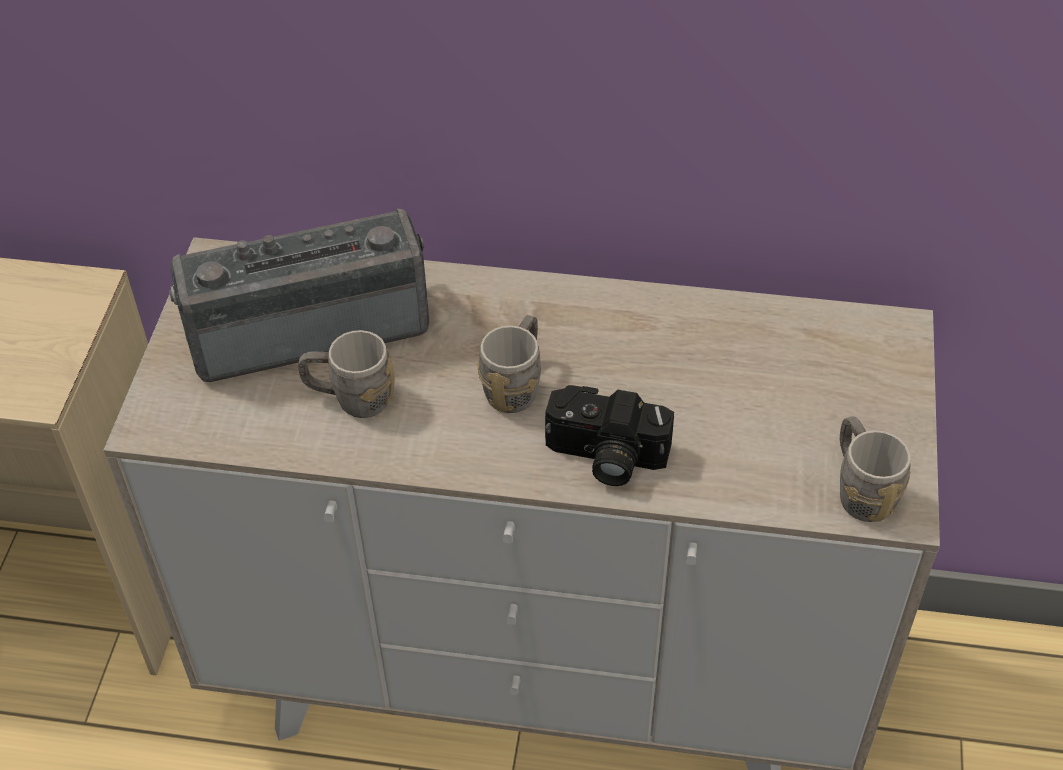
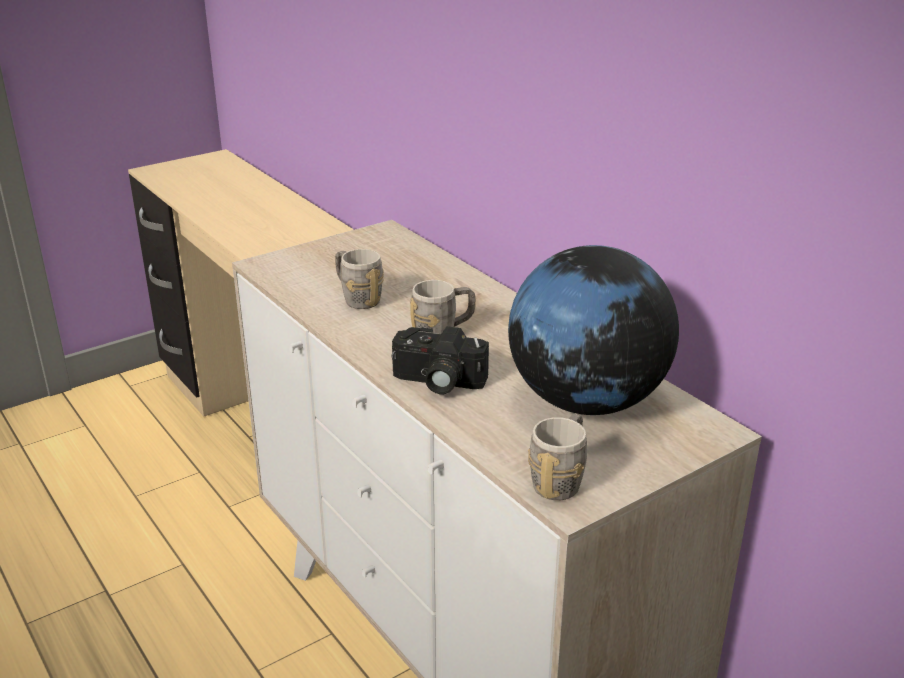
camera: 45 degrees right, 20 degrees down
(308, 326) = (385, 267): radio -> none
(604, 457) = (437, 382): camera -> camera turned 45 degrees counterclockwise
(760, 375) = (586, 401): none -> globe

